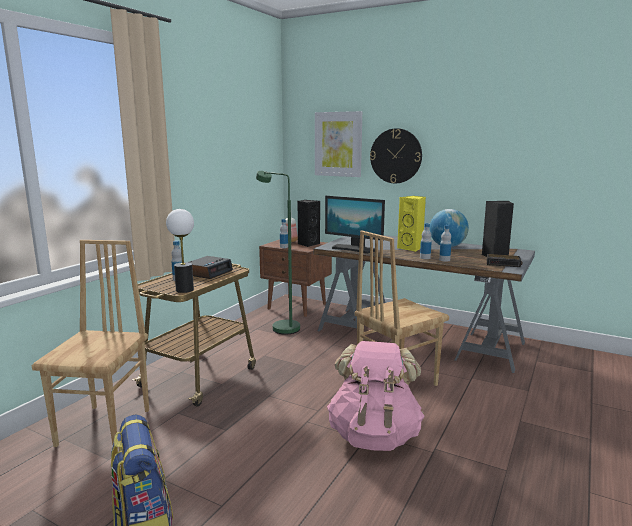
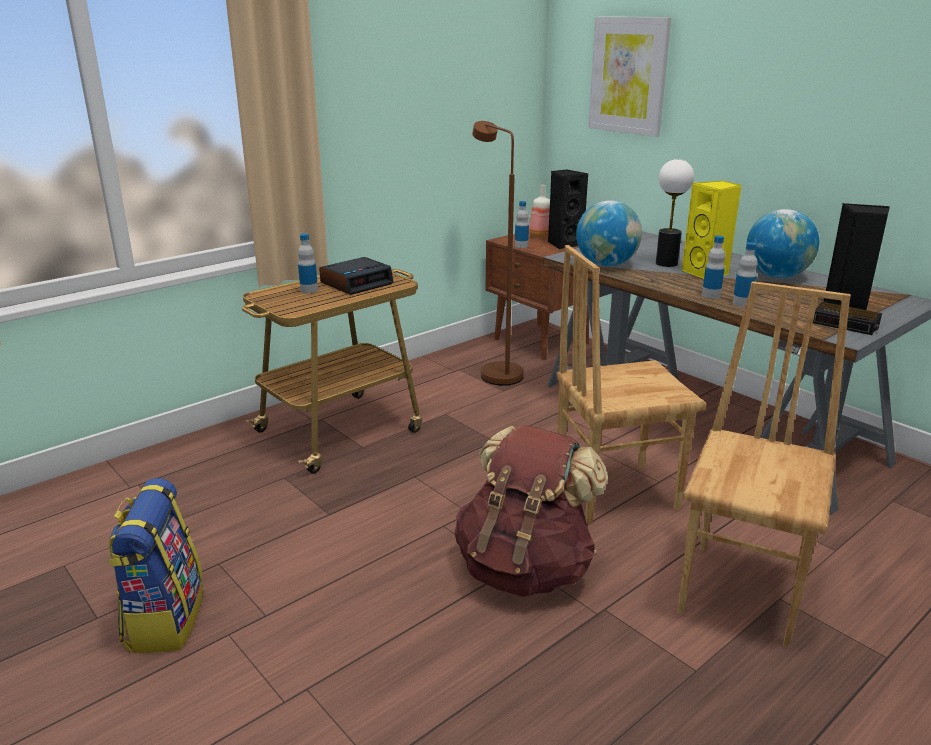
camera: 20 degrees right, 10 degrees up
(106, 427) = (191, 479): brown chair -> brown chair (744, 592)
(184, 290) = (300, 309): table lamp -> table lamp (666, 263)
(281, 326) = (496, 371): green floor lamp -> brown floor lamp
(353, 249) = (606, 265): monitor -> globe
(374, 436) = (525, 568): pink backpack -> brown backpack
(396, 156) = (718, 102): wall clock -> none

